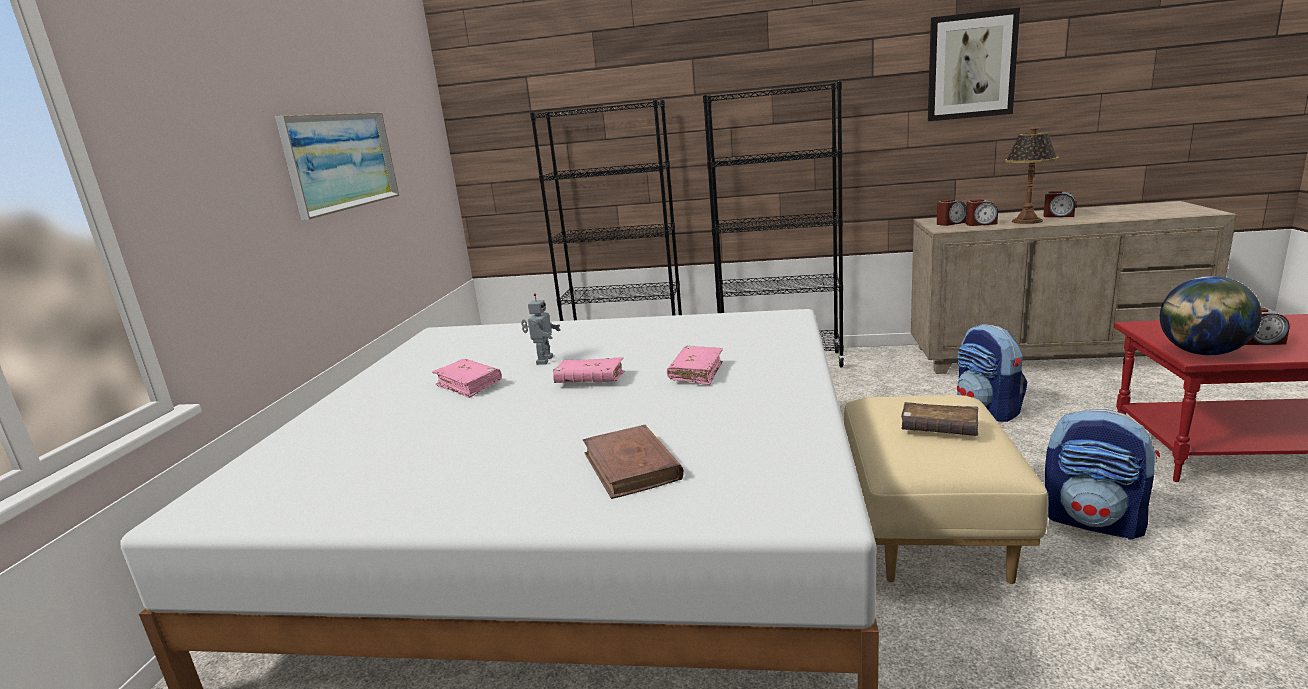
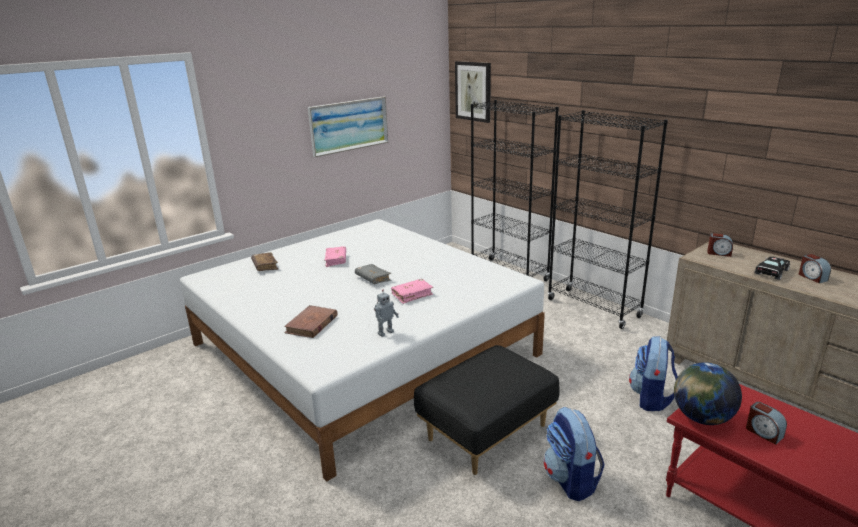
camera: 40 degrees right, 5 degrees up
(543, 360) = (379, 259): toy robot -> toy robot (385, 332)
(590, 380) = (373, 278): pink book -> grey book
(926, 529) = (486, 432): beige ottoman -> black ottoman
(939, 429) = (486, 378): brown book -> brown book (265, 266)
(971, 66) = (783, 128): picture -> picture (473, 91)
(980, 224) = (734, 262): alarm clock -> none
(1026, 221) = (771, 272): table lamp -> black toy car

